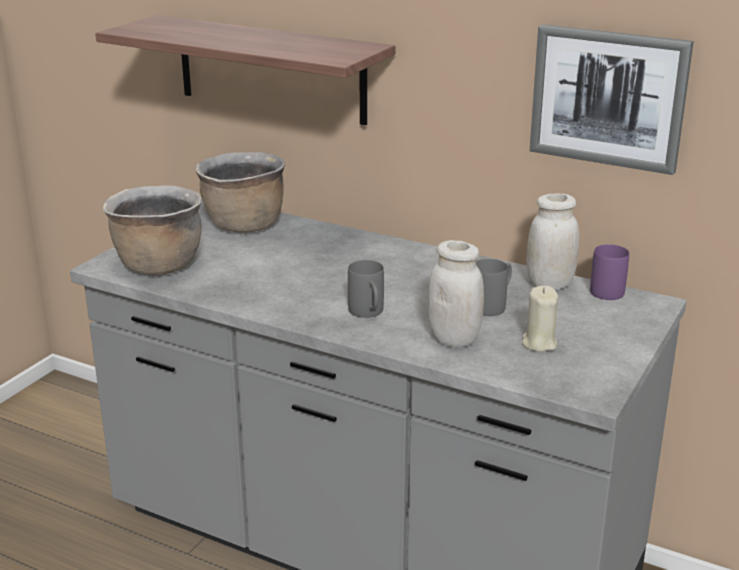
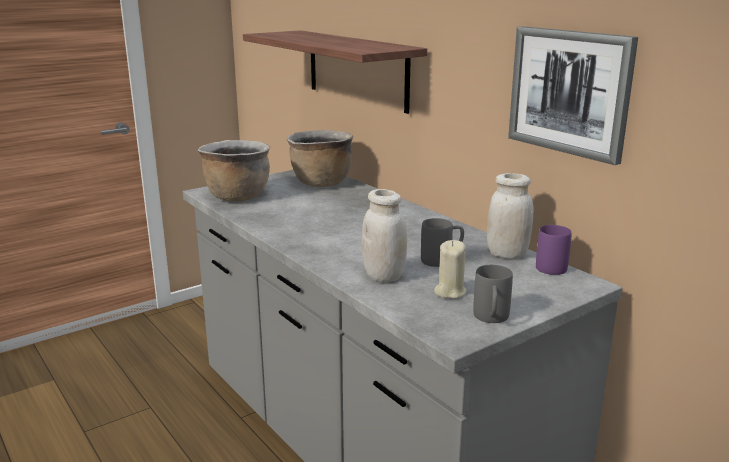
camera: 25 degrees right, 5 degrees down
(368, 313) = (340, 247): grey mug -> grey mug (491, 319)

